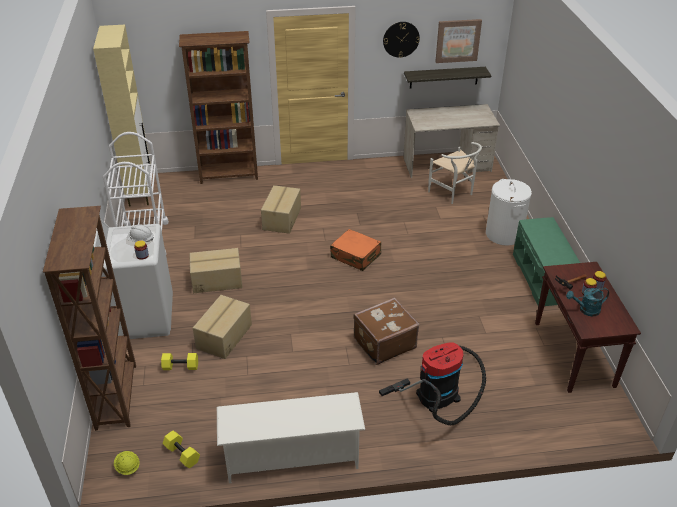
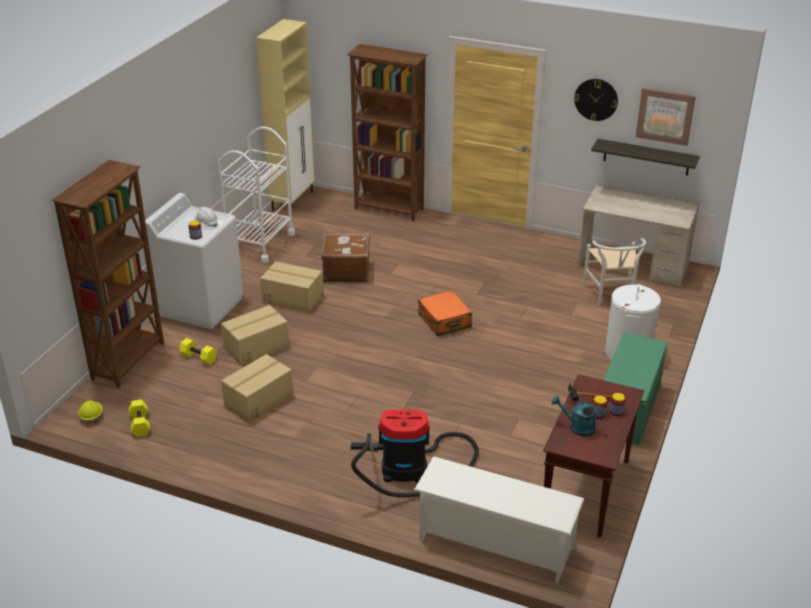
camera: 30 degrees right, 5 degrees down
(281, 219) = (403, 264): cardboard box -> cardboard box (258, 400)
(292, 457) = (225, 464): white shoe rack -> white shoe rack (495, 544)
(383, 343) = (397, 406): brown suitcase -> brown suitcase (346, 271)

